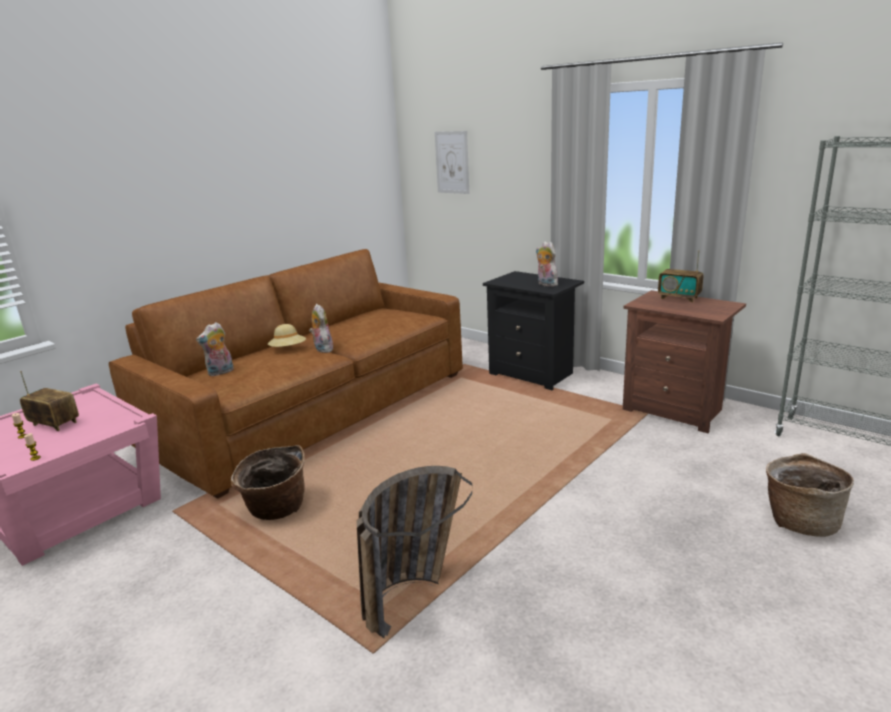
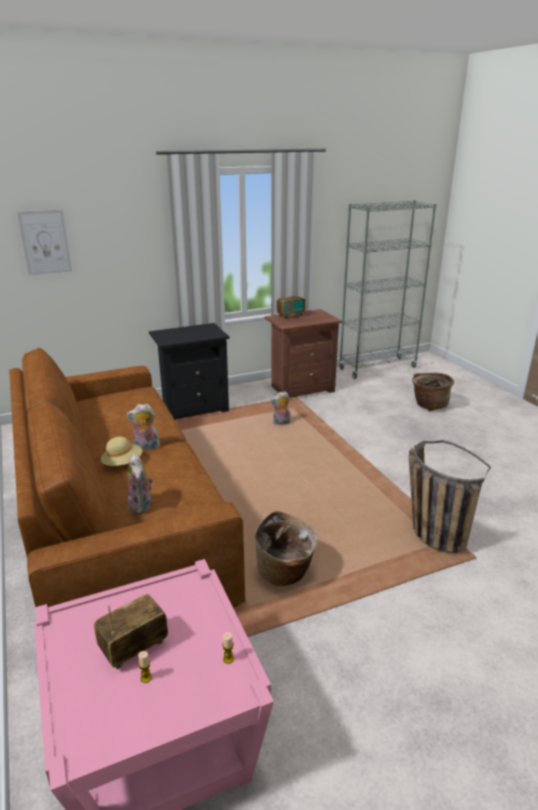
camera: 65 degrees left, 5 degrees up
(545, 284) = (203, 332): plush toy -> plush toy (281, 423)

